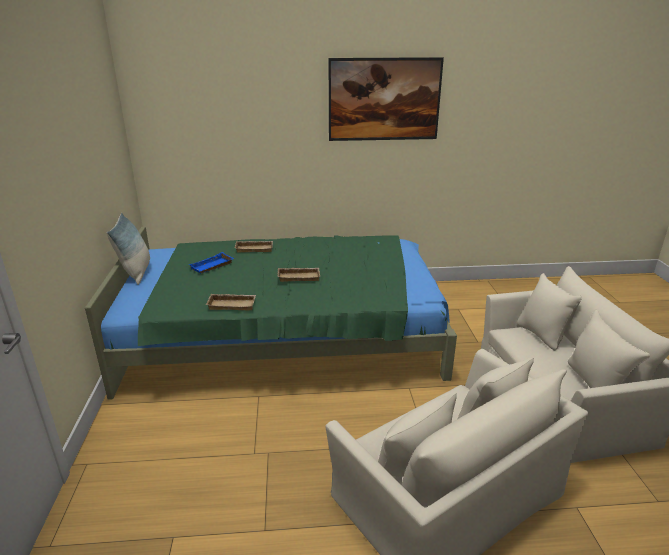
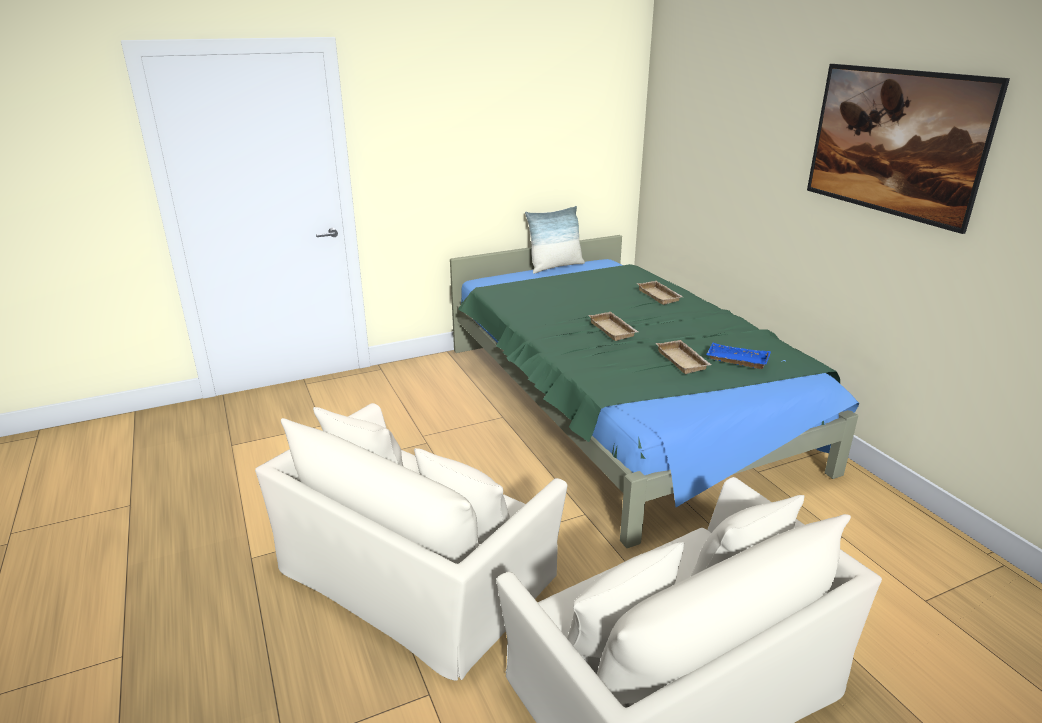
camera: 70 degrees right, 0 degrees up
(212, 266) = (595, 288): blue tray -> blue tray (736, 360)
(232, 304) = (525, 314): beige tray -> beige tray (684, 361)

